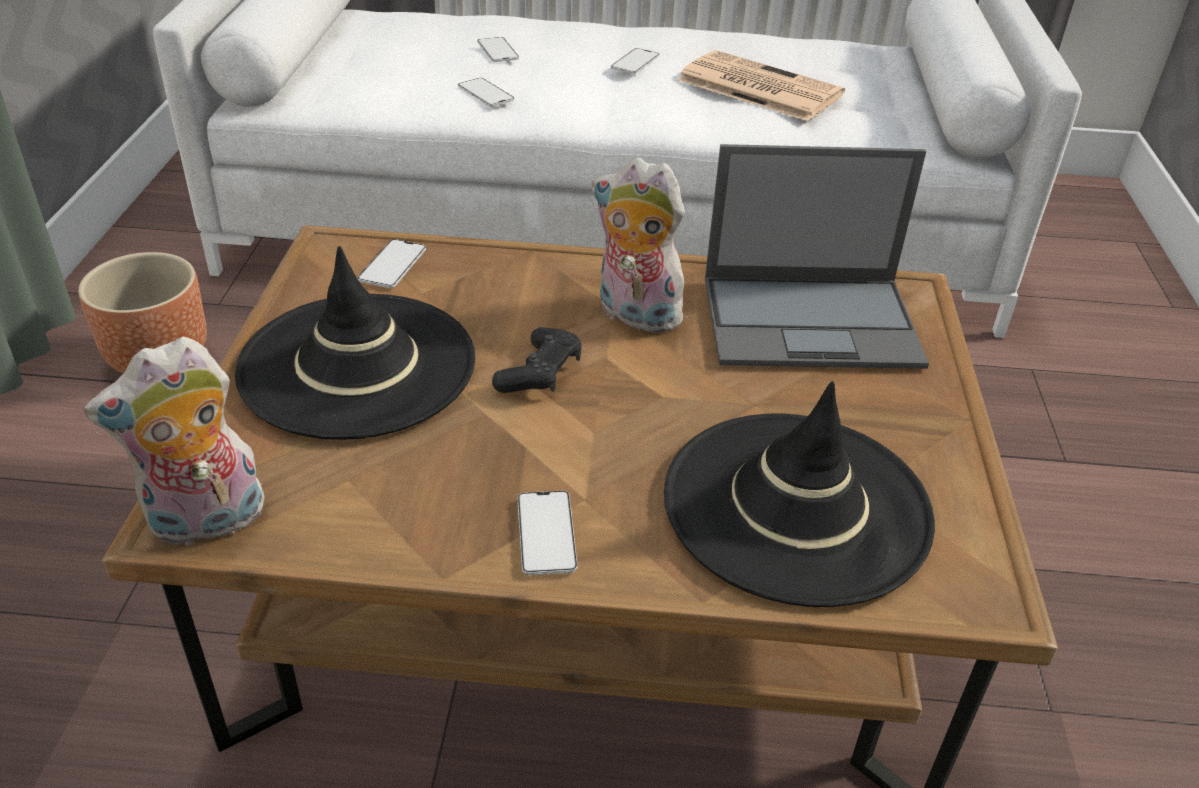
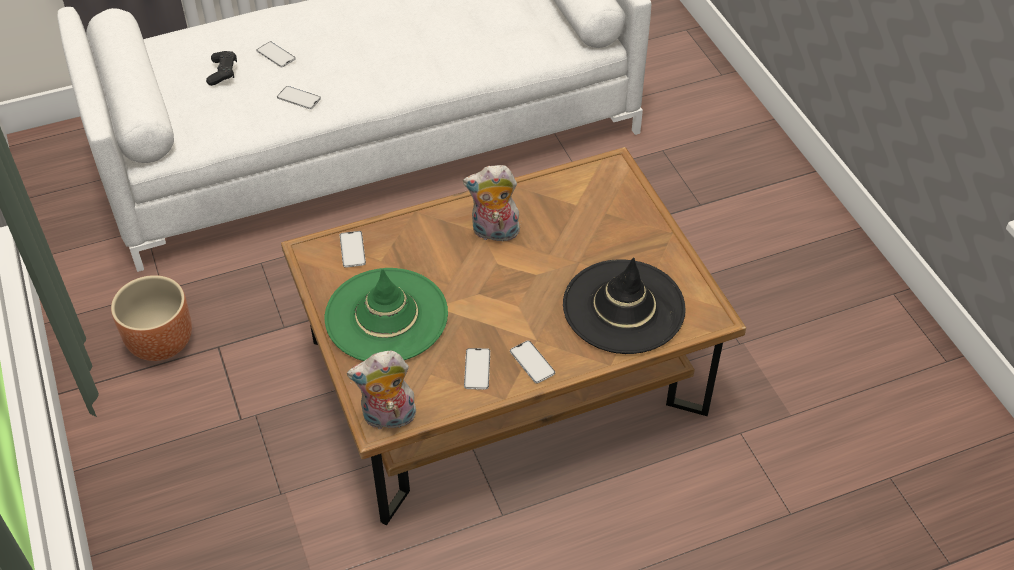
camera: 25 degrees left, 10 degrees up
(206, 523) = (388, 419): plush toy -> plush toy turned 45 degrees clockwise
(358, 365) = (386, 316): black hat -> green hat
(540, 373) = (473, 285): black game controller -> black game controller (223, 72)
(635, 62) = (368, 34): phone -> phone (477, 369)
(757, 87) = (455, 33): newspaper -> none
(813, 321) = (579, 203): laptop -> none

